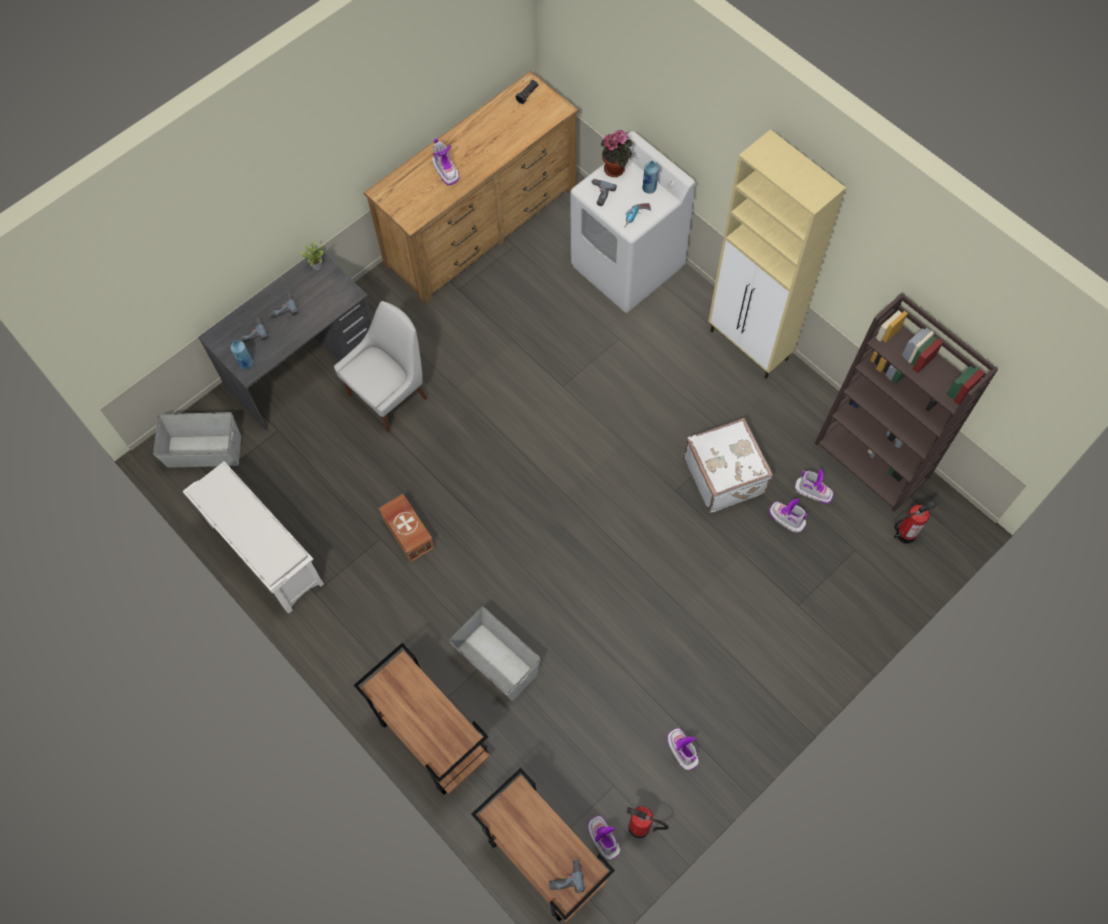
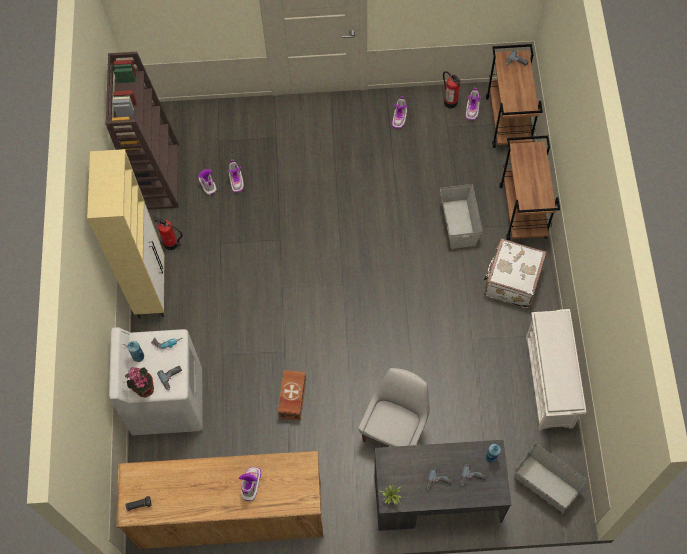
camera: 140 degrees left, 0 degrees up
(390, 394) = (395, 429): white chair -> white chair turned 120 degrees clockwise
(408, 532) = (452, 330): brown storage box -> brown storage box (292, 399)
(725, 475) = (244, 227): white suitcase -> white suitcase (511, 281)
(905, 534) = (185, 129): fire extinguisher -> fire extinguisher (171, 244)

